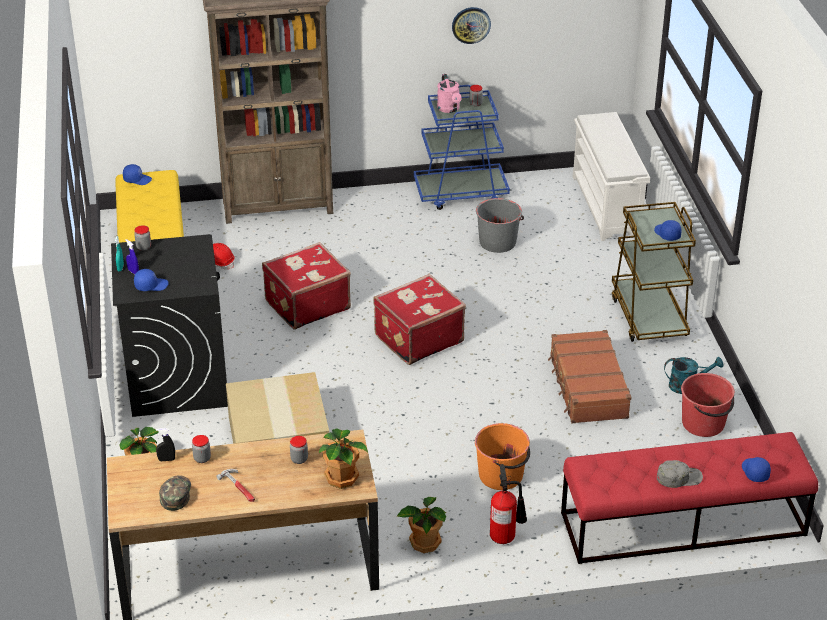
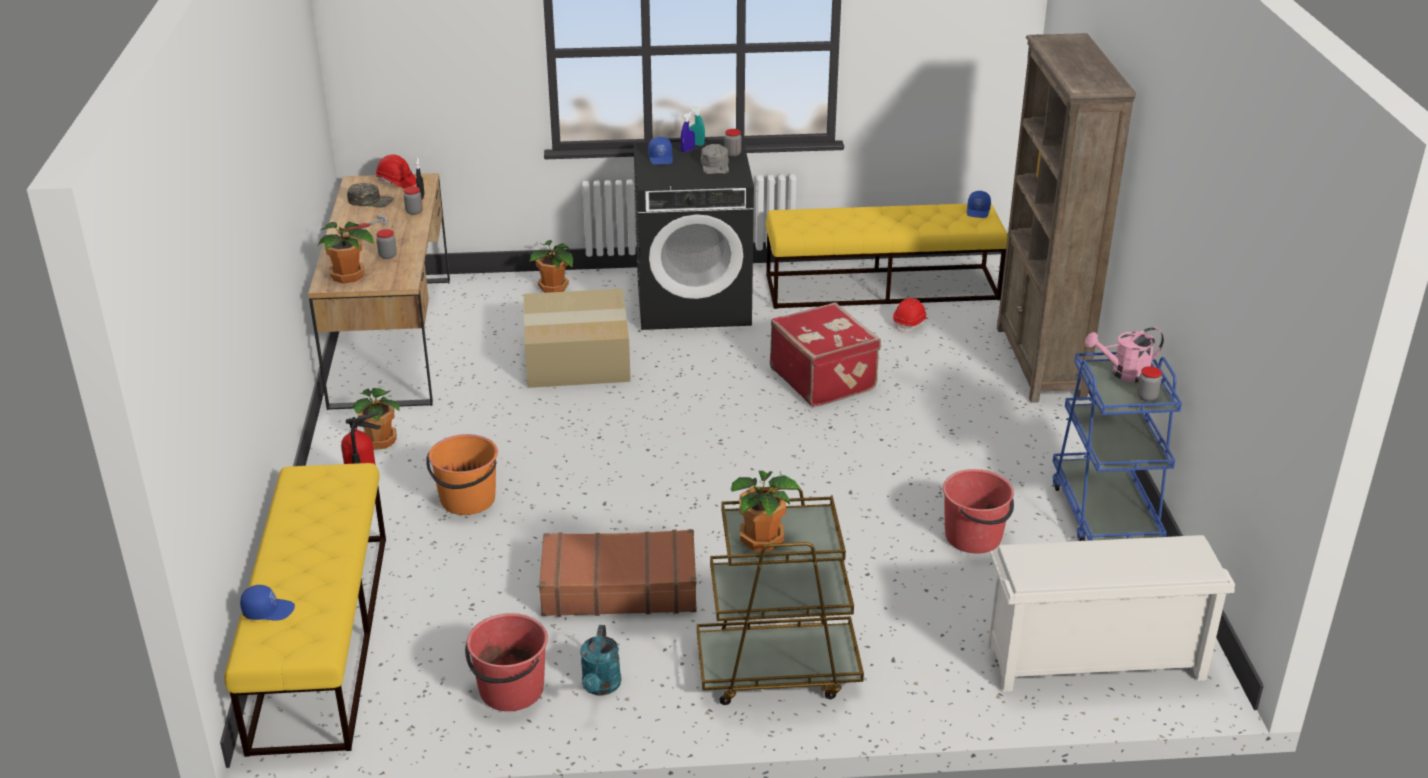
camera: 95 degrees right, 5 degrees down
(129, 484) = (396, 182): none -> red hard hat
(417, 338) = (746, 455): red suitcase -> none
(471, 25) = (1200, 284): wall clock -> none
(498, 242) = (974, 537): grey bucket -> red bucket
(666, 234) = (763, 539): blue cap -> potted plant
(679, 477) = (291, 542): grey cap -> grey cap (715, 165)
(682, 524) = (321, 637): red bench -> yellow bench

